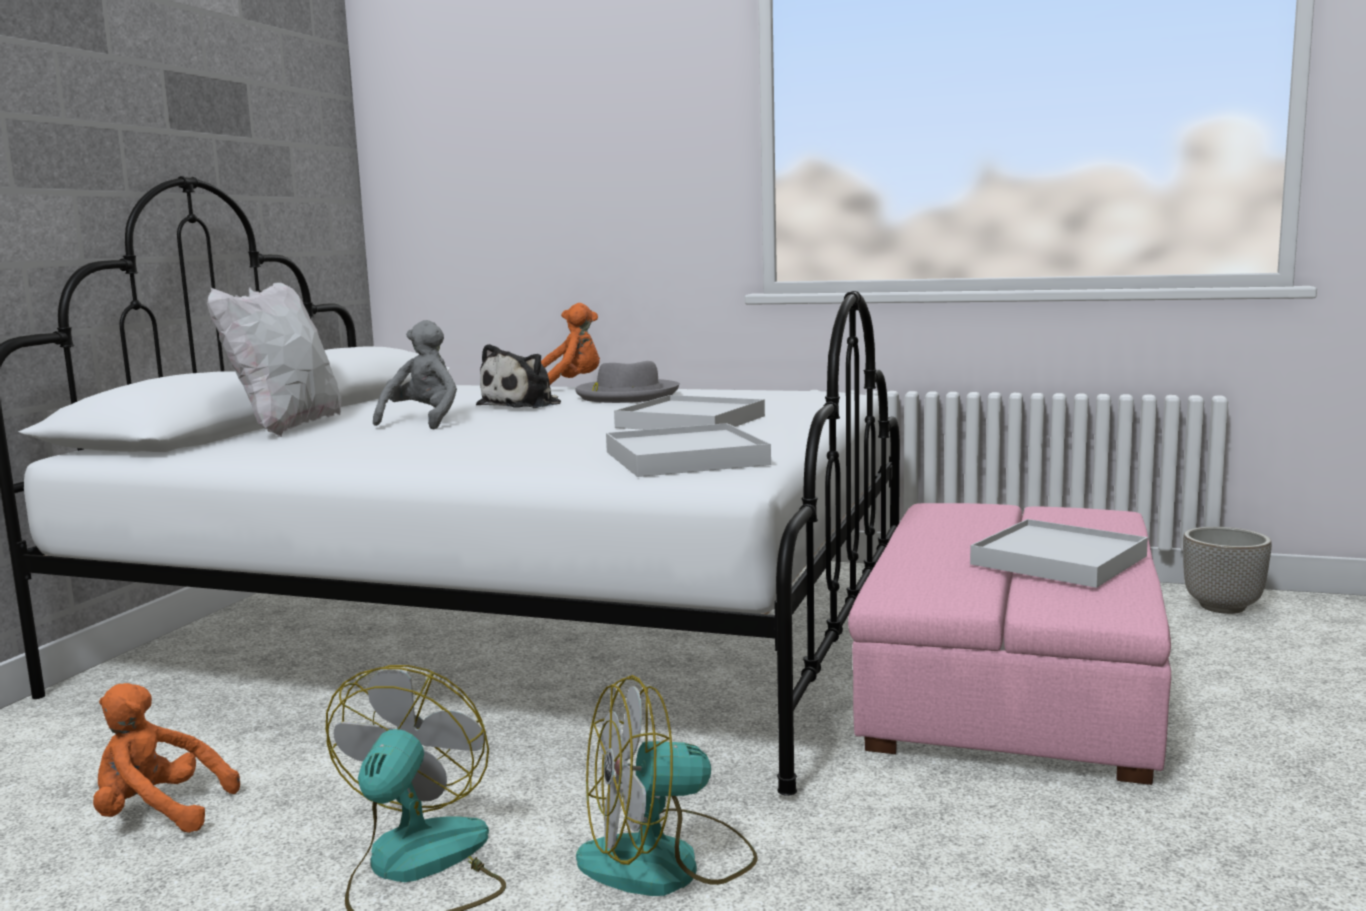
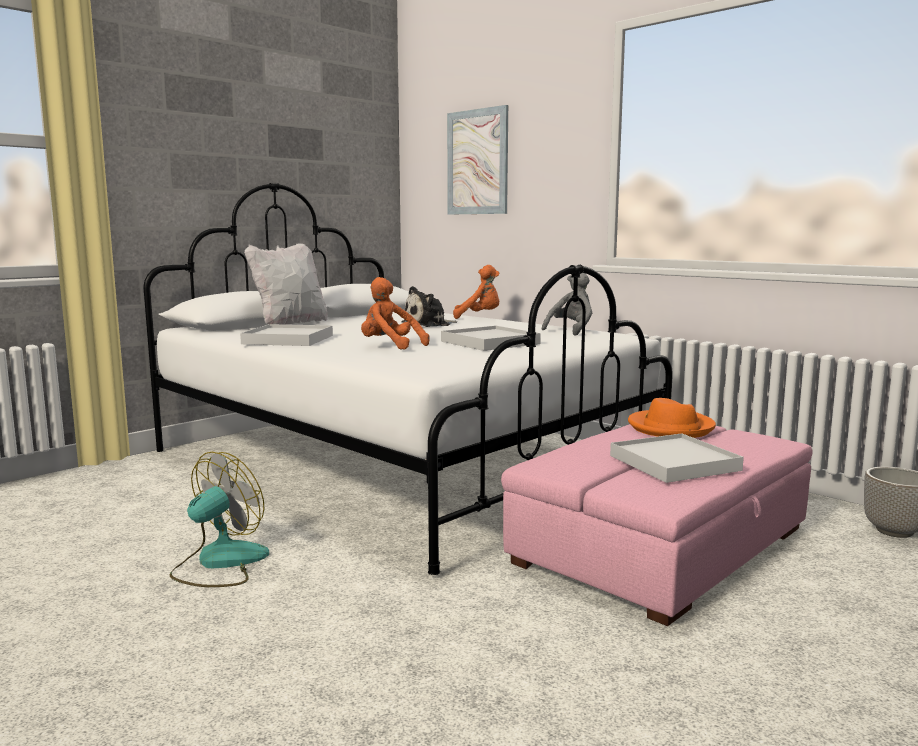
camera: 25 degrees right, 0 degrees up
(158, 814) = (147, 512): orange plush toy -> orange plush toy (390, 346)
(423, 421) = (357, 328): grey plush toy -> grey plush toy (571, 331)
(519, 142) = (477, 162): none -> picture
(626, 396) = (495, 325): grey hat -> none
(667, 862) = (332, 591): fan -> none
(685, 458) = (432, 361): white tray -> white tray (288, 340)
(972, 515) = (670, 428): none -> orange hat

